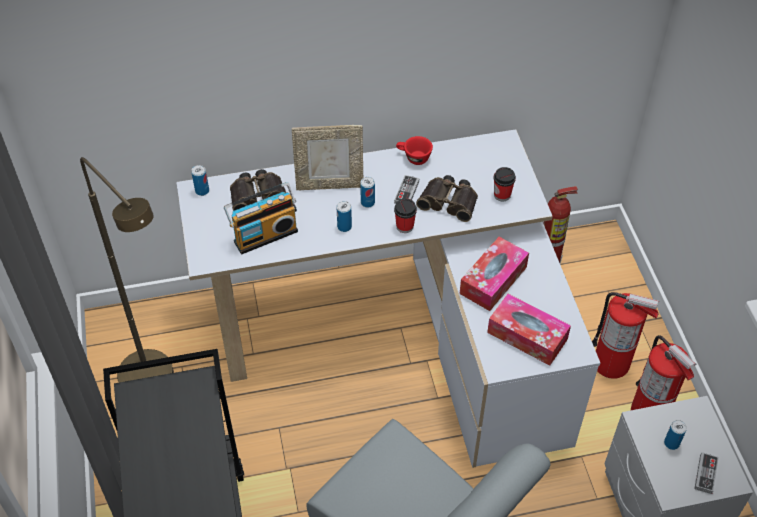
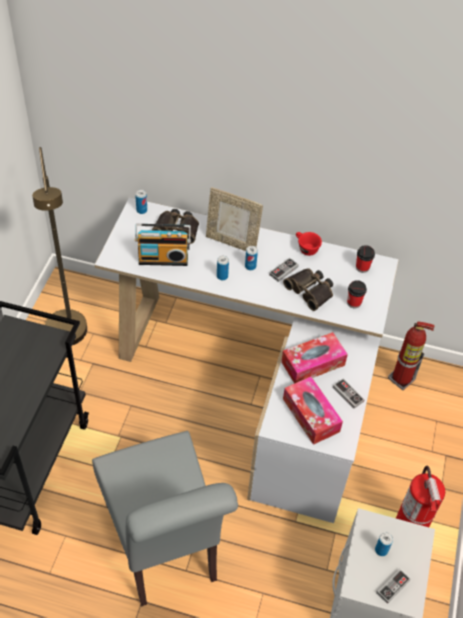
camera: 25 degrees right, 0 degrees up
(405, 226) = (265, 294): cup -> cup (362, 267)
(550, 296) = (348, 394): none -> game controller
(612, 363) = (403, 476): fire extinguisher -> none

